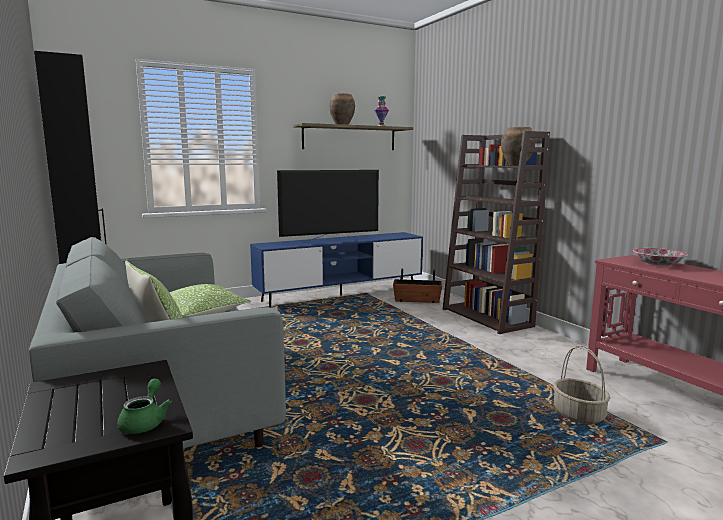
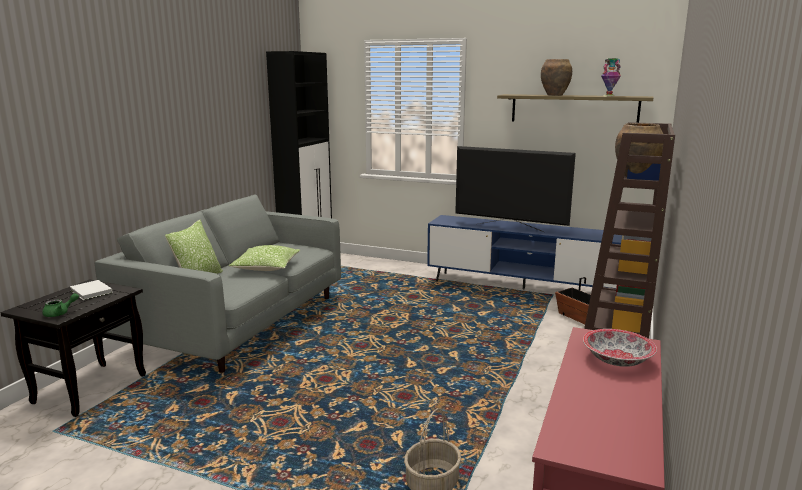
camera: 50 degrees right, 5 degrees up
(99, 389) = (91, 292): none -> white book

